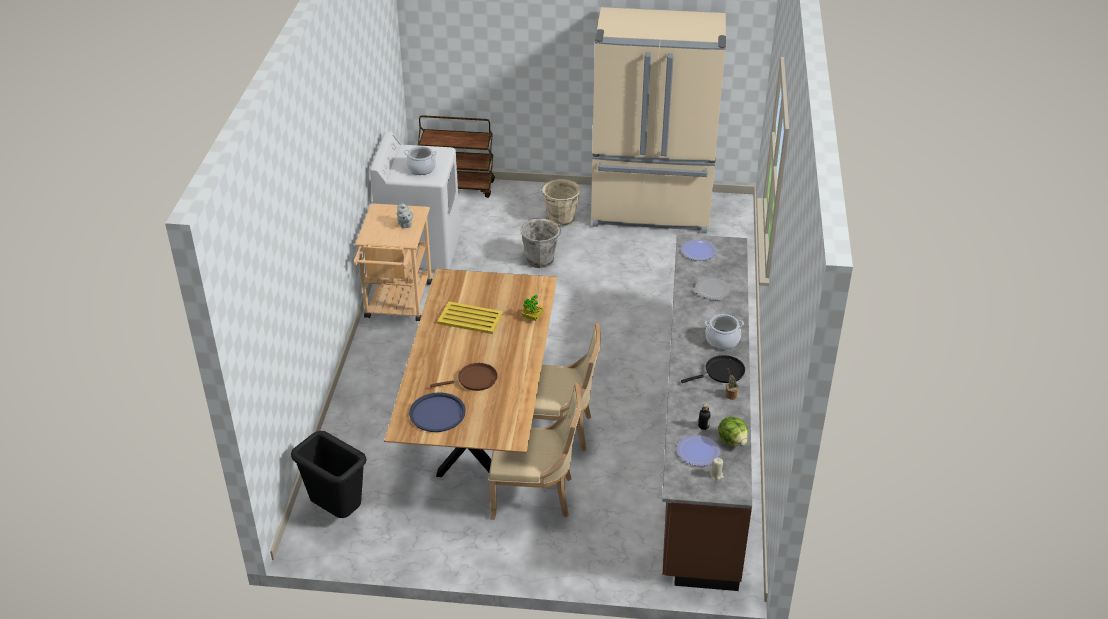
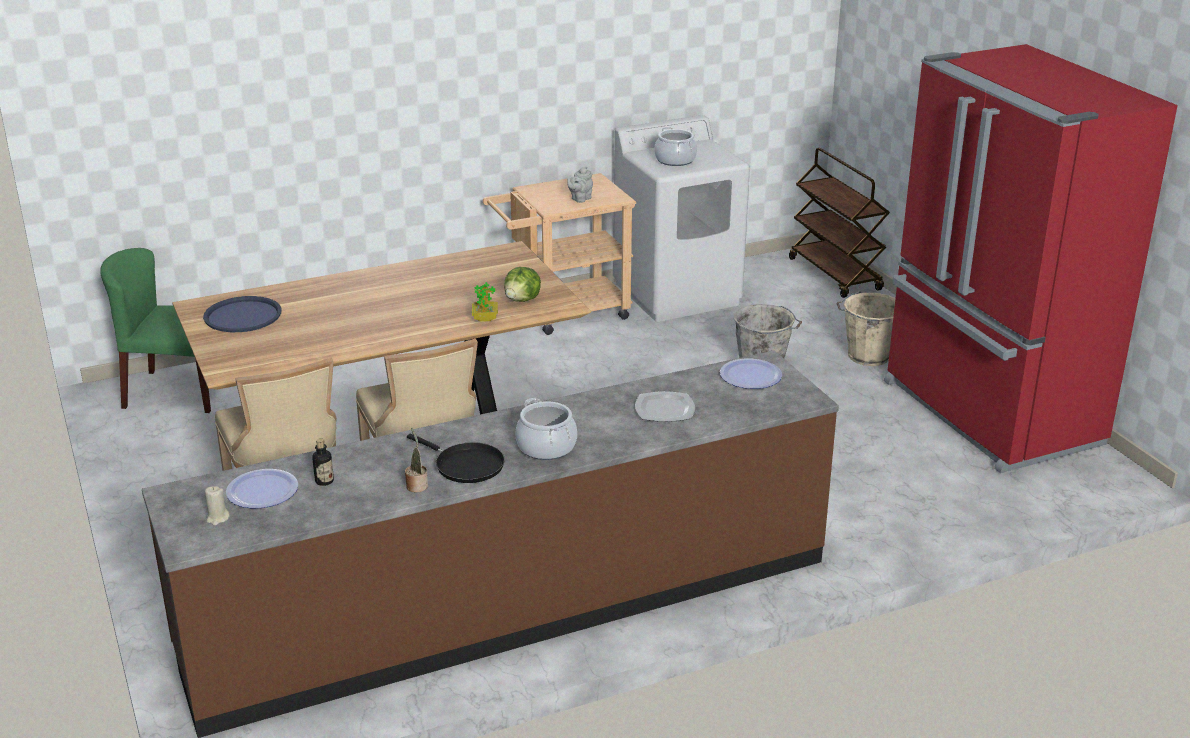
camera: 60 degrees right, 10 degrees down
(336, 511) = (178, 392): black trash can -> green chair
(469, 318) = (443, 284): yellow tray -> none
(474, 380) = (324, 319): brown frying pan -> none
(651, 211) = (988, 414): beige fridge -> red fridge
(733, 440) = (307, 513): lettuce -> lettuce (522, 300)

